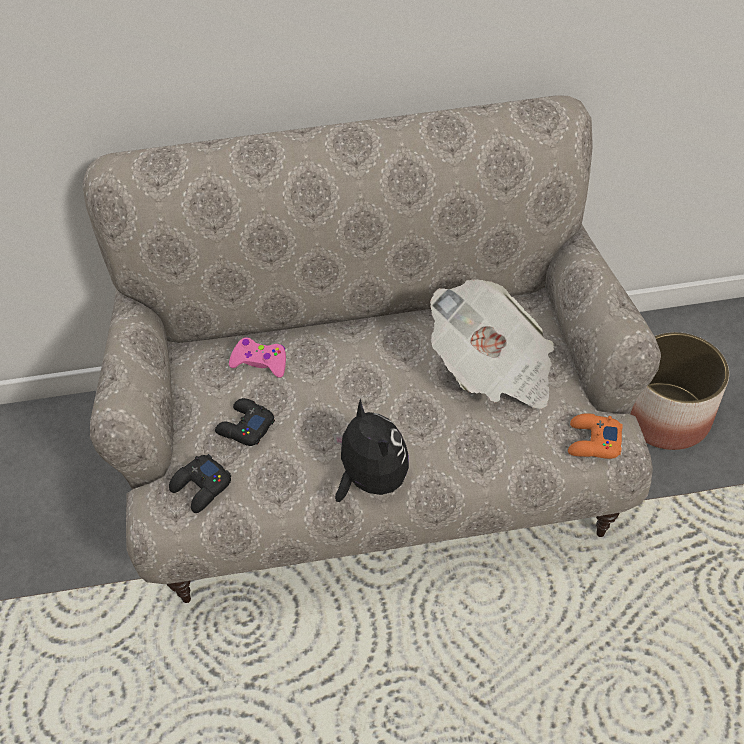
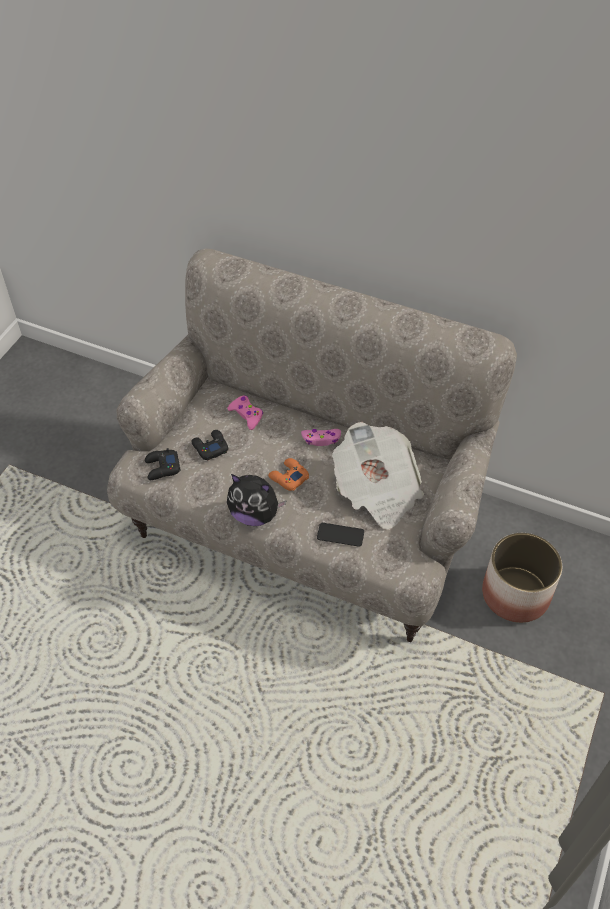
camera: 30 degrees right, 0 degrees up
(371, 479) = (255, 514): plush toy -> plush toy turned 105 degrees clockwise
(378, 343) = (321, 439): none -> pink game controller
(496, 444) = (340, 535): none -> phone
(593, 442) = (399, 565): orange game controller -> orange game controller (288, 477)

